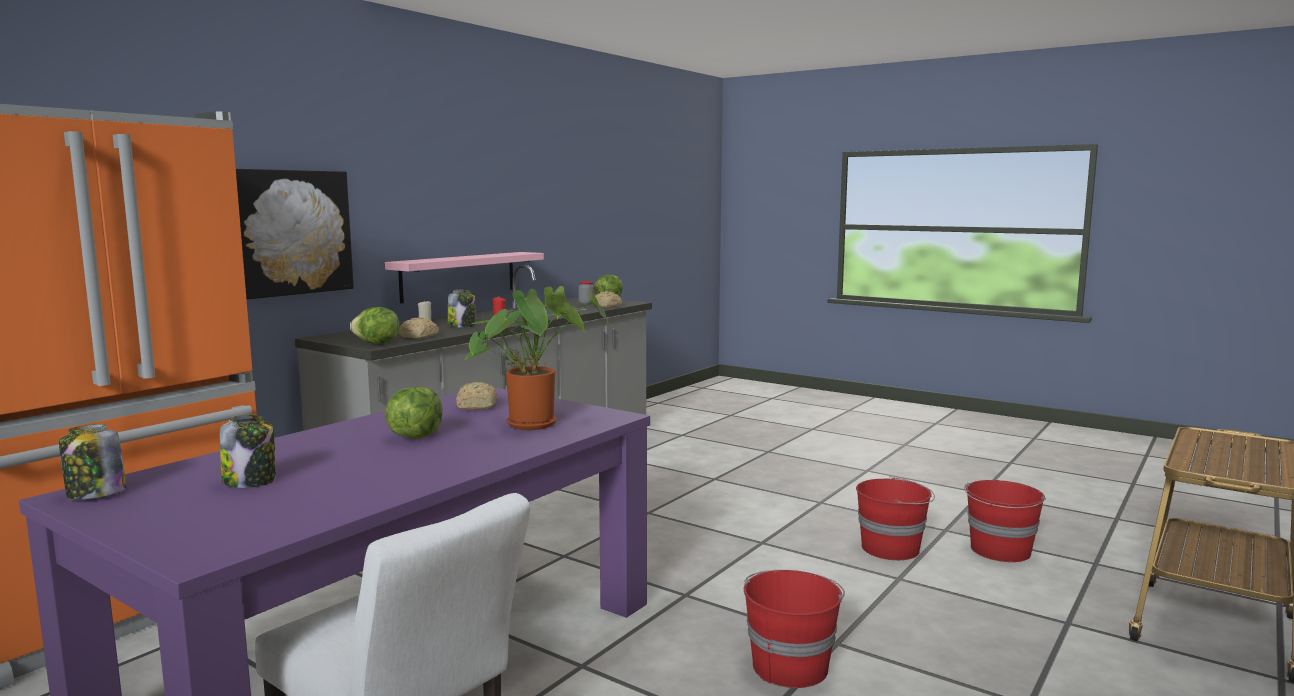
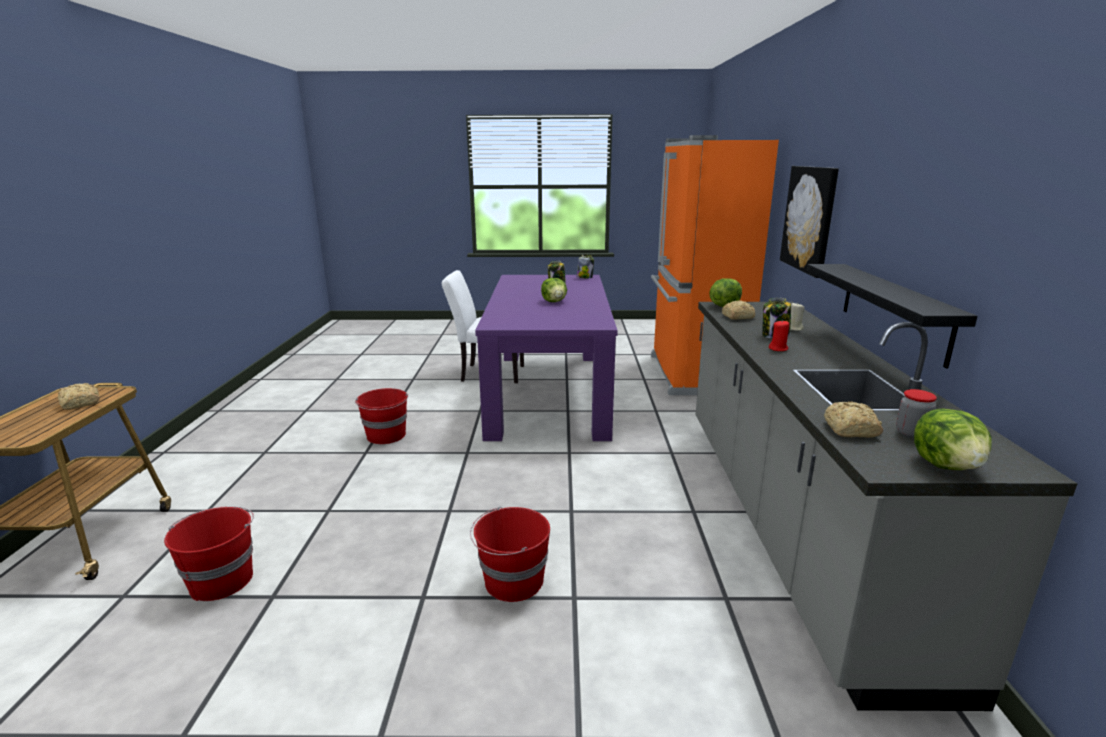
camera: 145 degrees right, 10 degrees up
(459, 276) = (893, 310): pink shelf -> black shelf
(478, 406) = (576, 317): bread -> bread (80, 404)
(534, 423) = (522, 315): potted plant -> none
(891, 548) = (334, 543): red bucket -> red bucket (512, 582)

